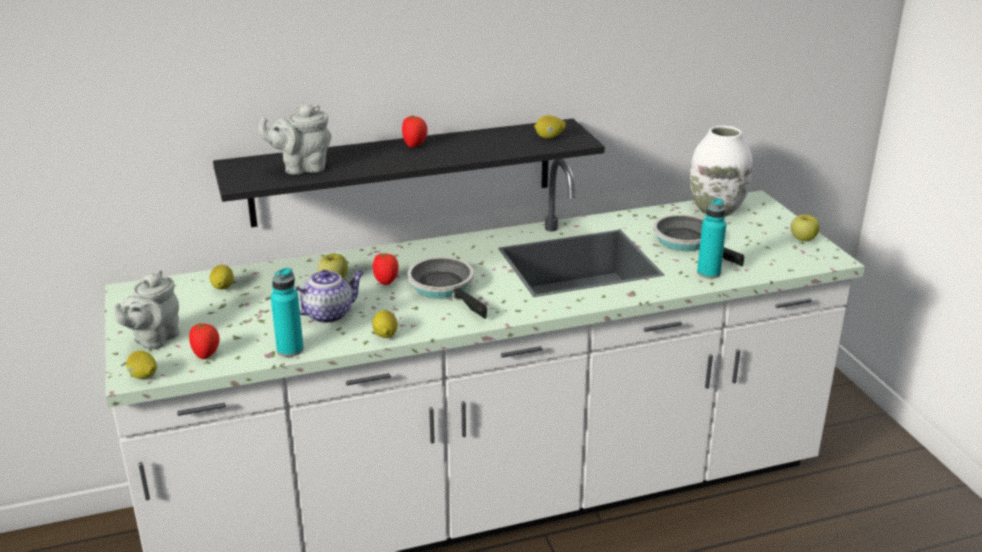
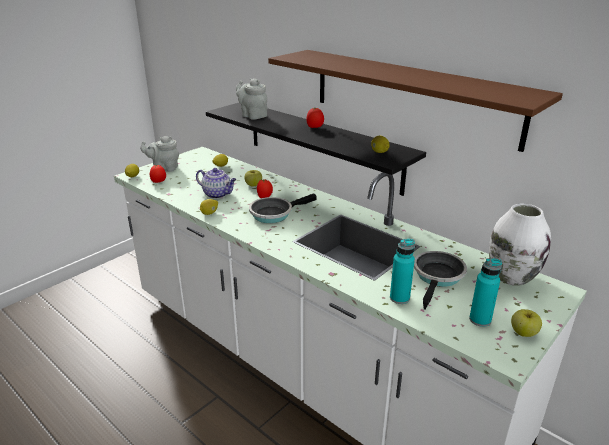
camera: 60 degrees right, 0 degrees up
(290, 350) = (176, 196): turquoise bottle -> turquoise bottle (480, 320)
(445, 288) = (274, 213): frying pan -> frying pan turned 150 degrees counterclockwise
(547, 55) = (411, 96): none -> brown shelf

